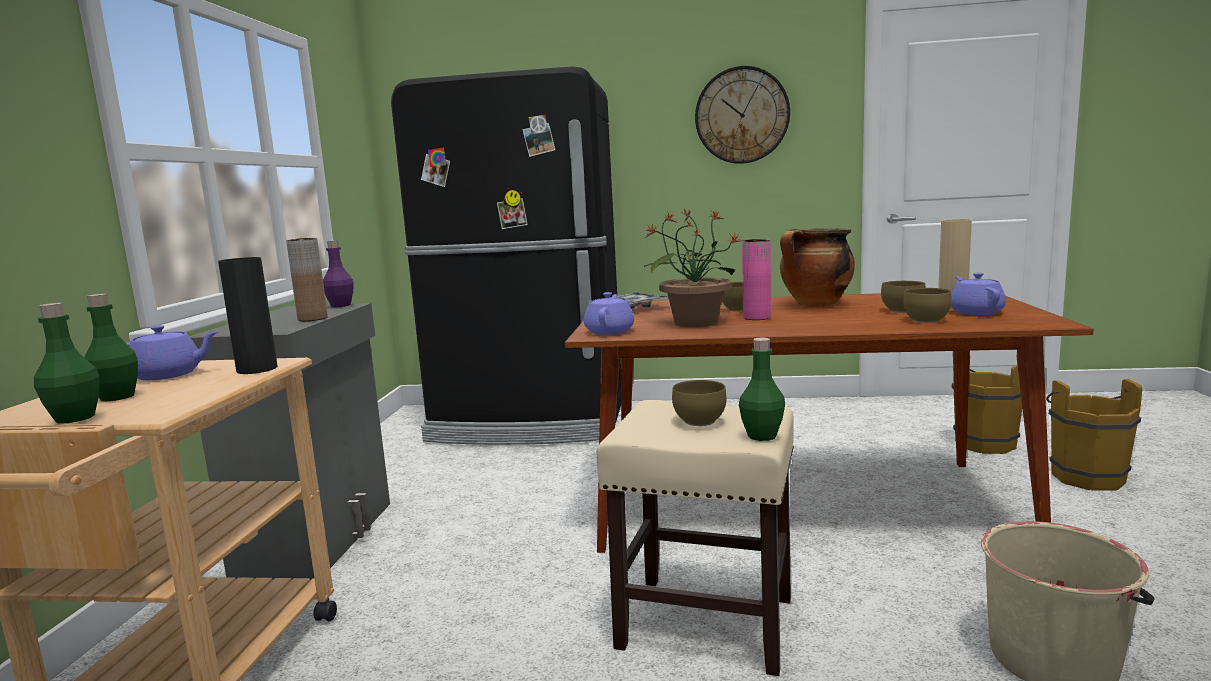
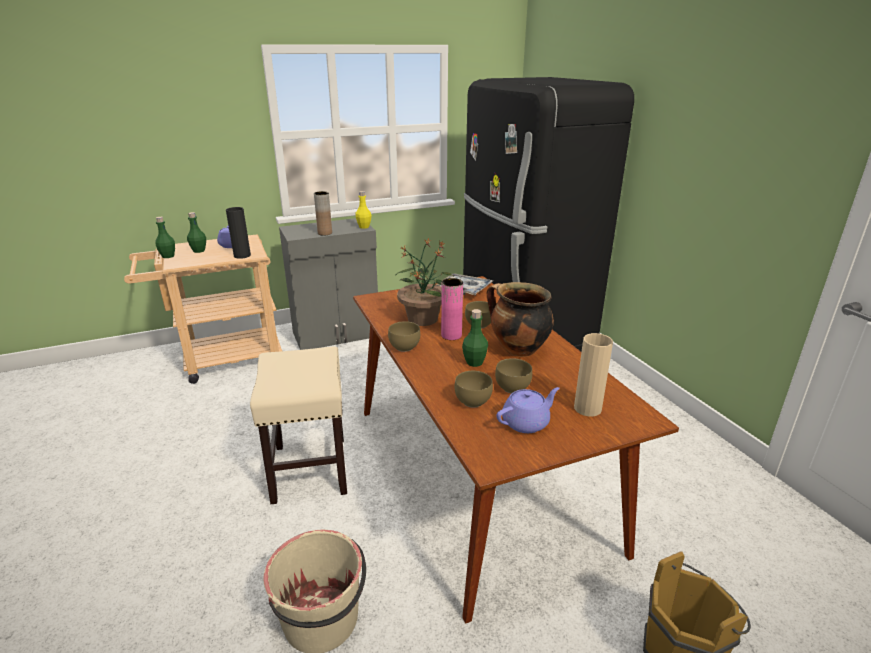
camera: 60 degrees right, 15 degrees up
(340, 305) = (364, 227): purple bottle -> yellow bottle
(610, 331) = (385, 300): purple teapot -> none
(699, 421) = (301, 370): brown bowl -> brown bowl (405, 347)
(741, 115) = (735, 139): wall clock -> none
(762, 436) = (274, 392): green bottle -> green bottle (474, 362)
(988, 443) = (712, 574): brown bucket -> none

